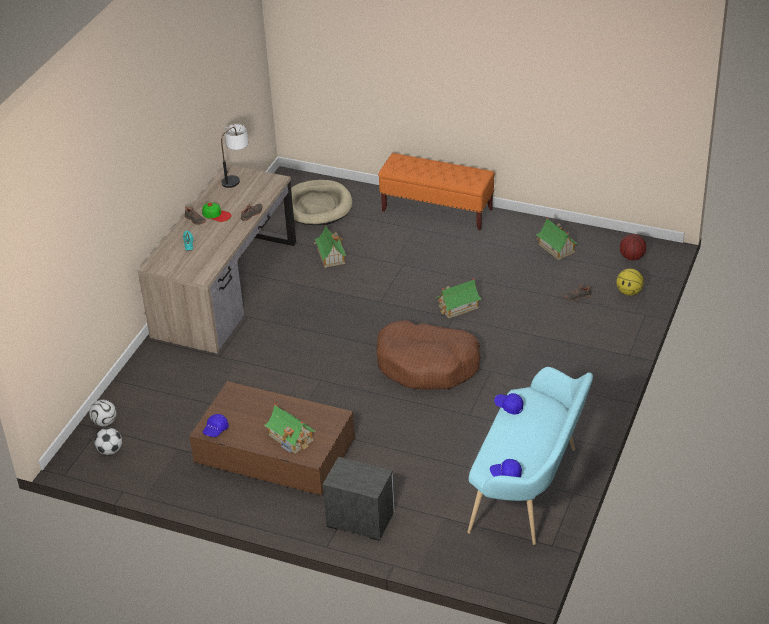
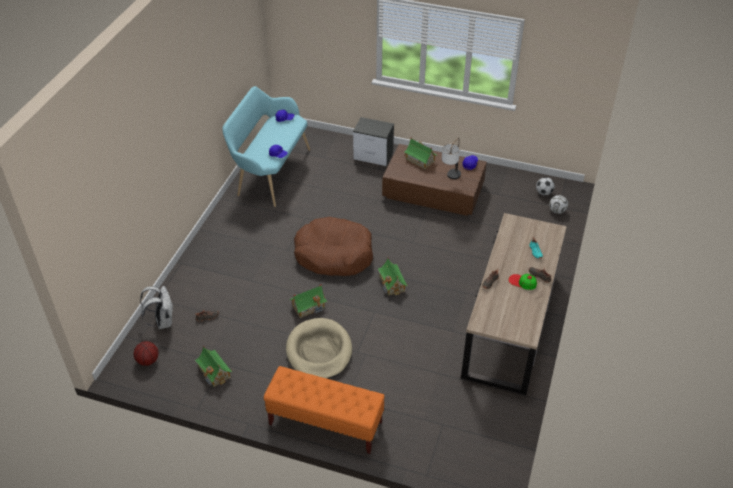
camera: 175 degrees right, 5 degrees up
(236, 177) = (519, 327): table lamp -> table lamp (450, 178)
(318, 206) = (449, 430): beige dog bed -> beige dog bed (319, 351)
(331, 256) = (424, 362): toy house -> toy house (392, 283)
(629, 292) = (162, 321): basketball -> white backpack

